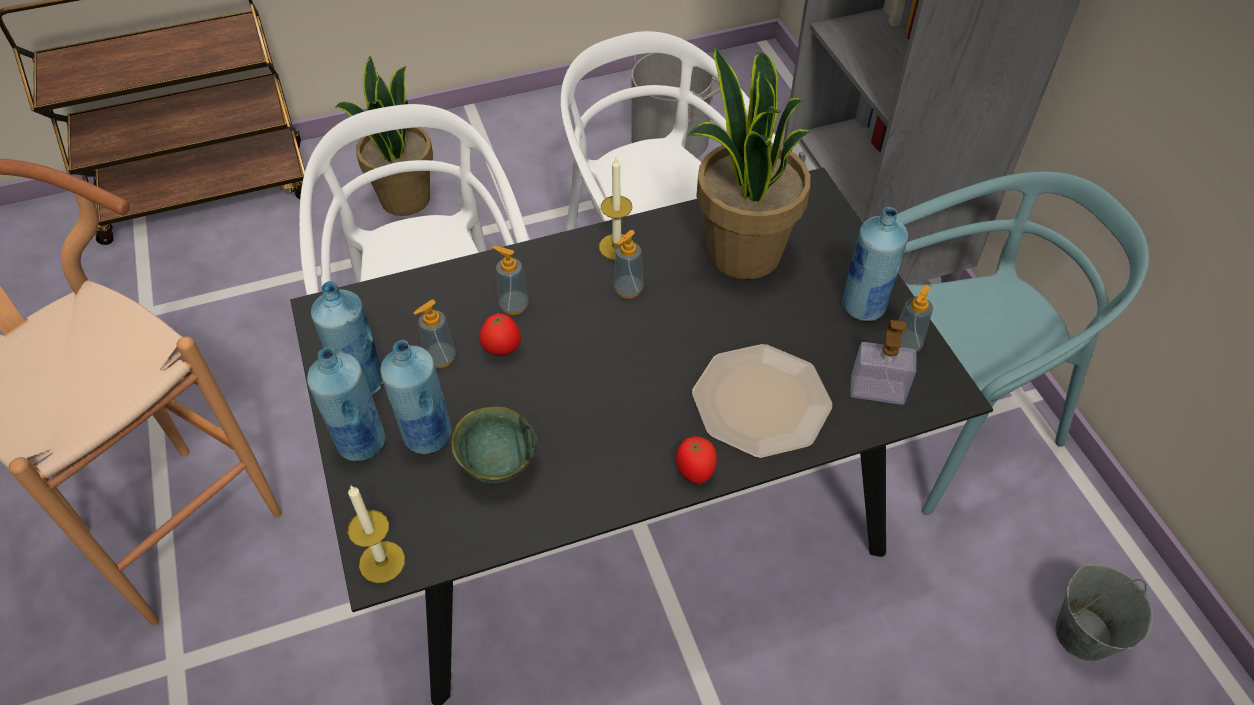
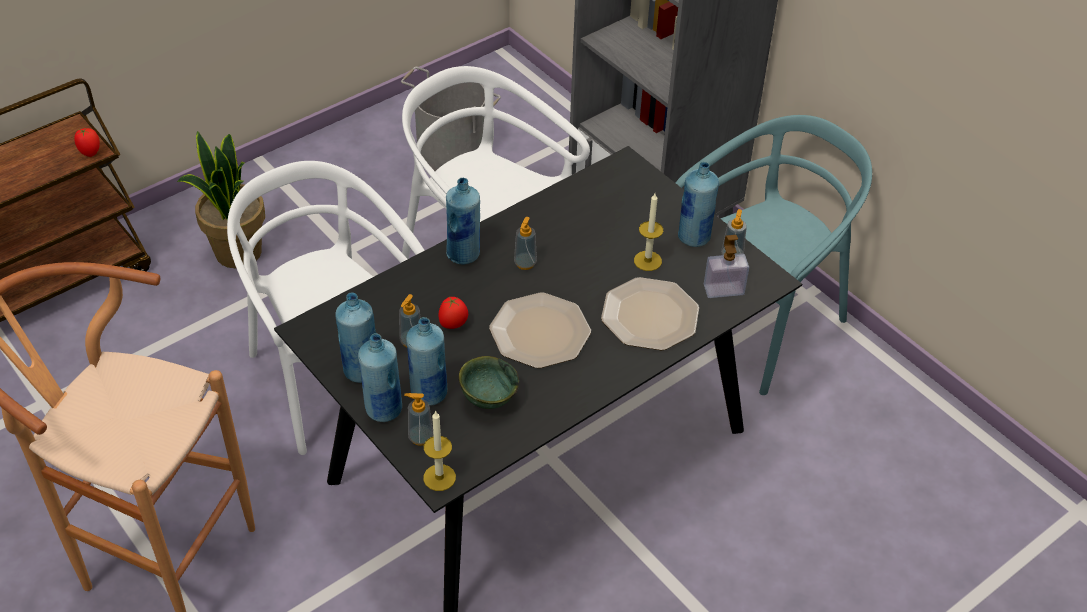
camera: 20 degrees left, 5 degrees down
(514, 305) = (447, 293): soap dispenser -> soap dispenser (420, 437)
(558, 260) = (464, 254): none -> blue bottle
(607, 388) = (541, 332): none -> plate
(616, 247) = (503, 235): candle -> candle (647, 261)
(694, 472) = (624, 370): tomato -> tomato (90, 152)
(742, 252) = (595, 219): potted plant -> none
(1083, 633) = (897, 446): grey bucket -> none

